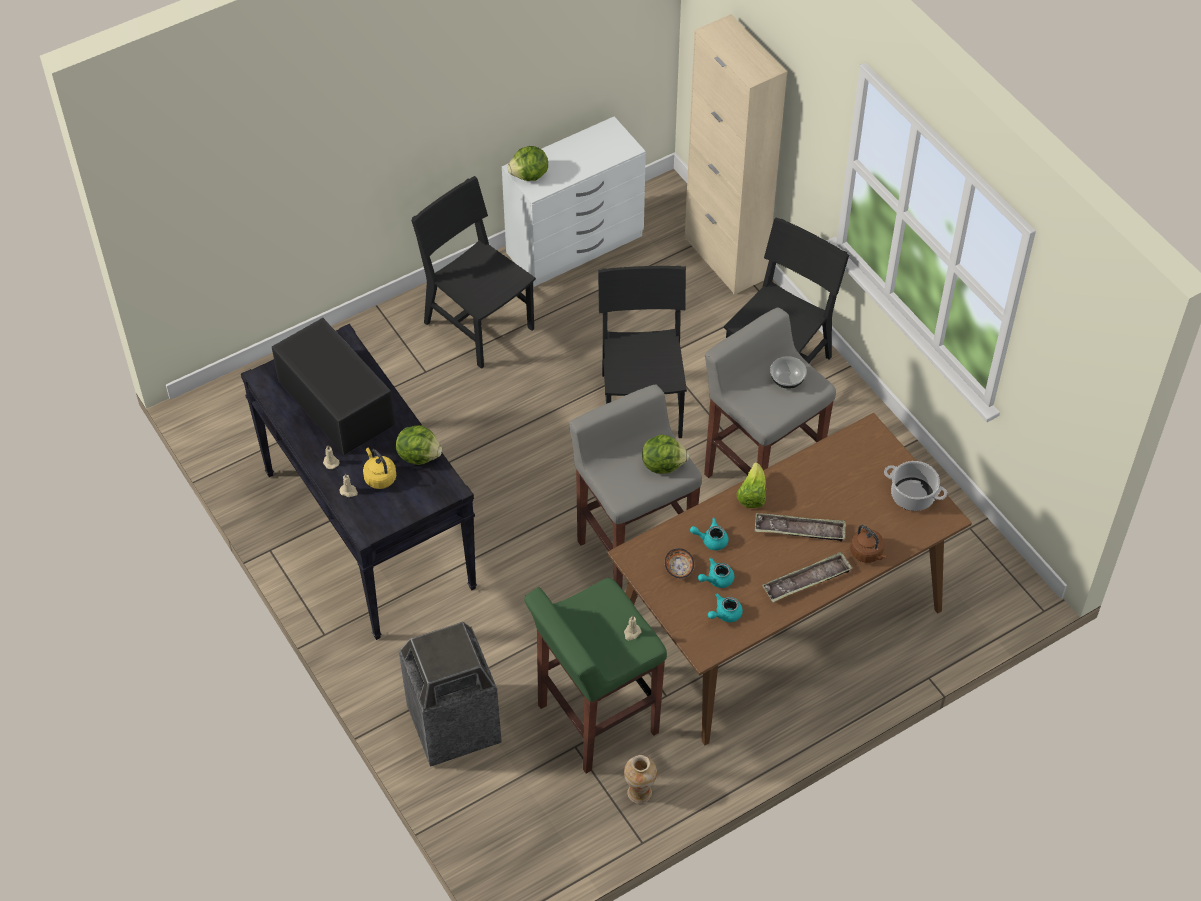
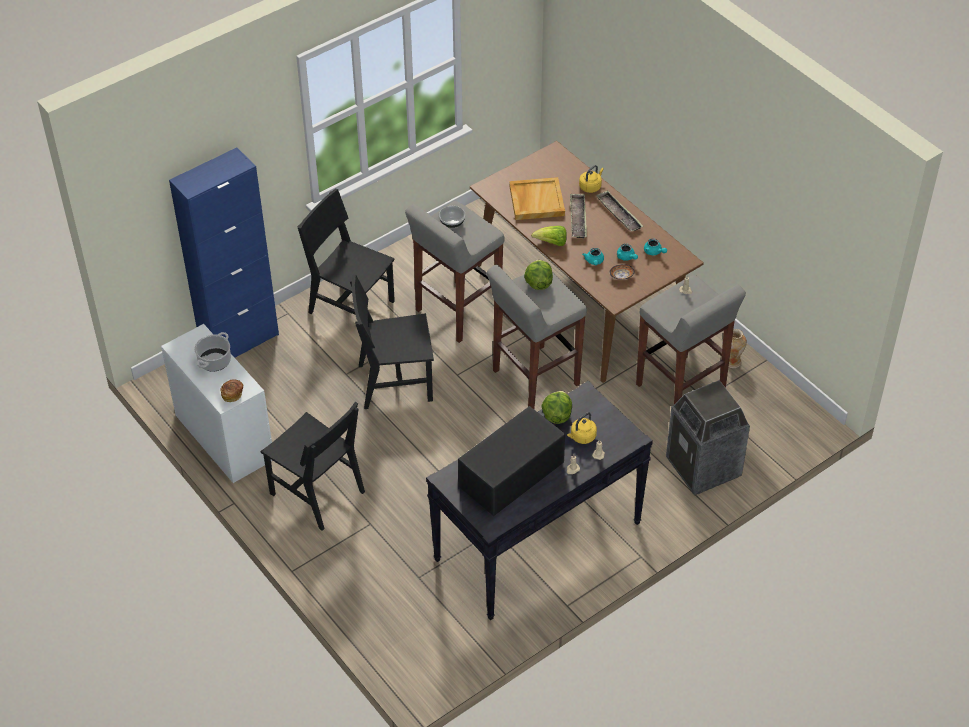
camera: 95 degrees left, 5 degrees down
(479, 325) = (317, 493): black chair -> black chair turned 90 degrees counterclockwise
(529, 176) = (232, 394): lettuce -> bread
(596, 720) = (681, 389): green stool -> grey stool
(725, 258) = (239, 341): beige cabinet -> blue cabinet
(840, 485) = (536, 200): none -> beige tray
(867, 553) = (591, 186): brown kettle -> yellow kettle
(912, 495) = (539, 167): cooking pot -> cooking pot (214, 361)

